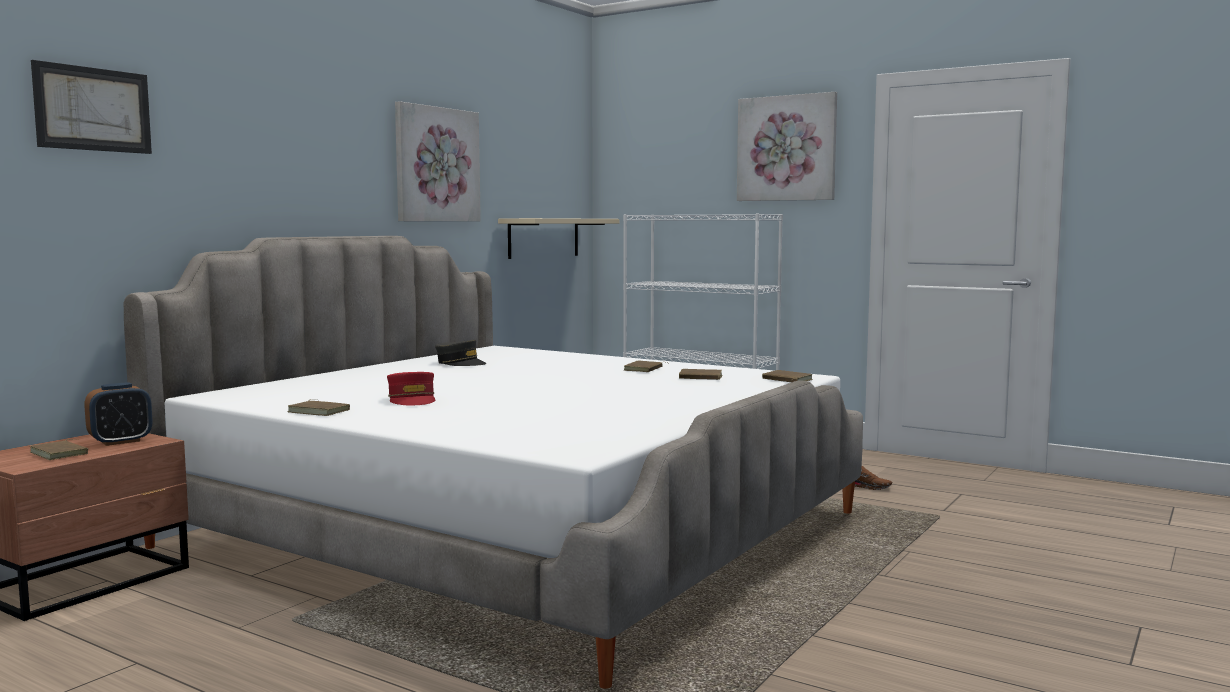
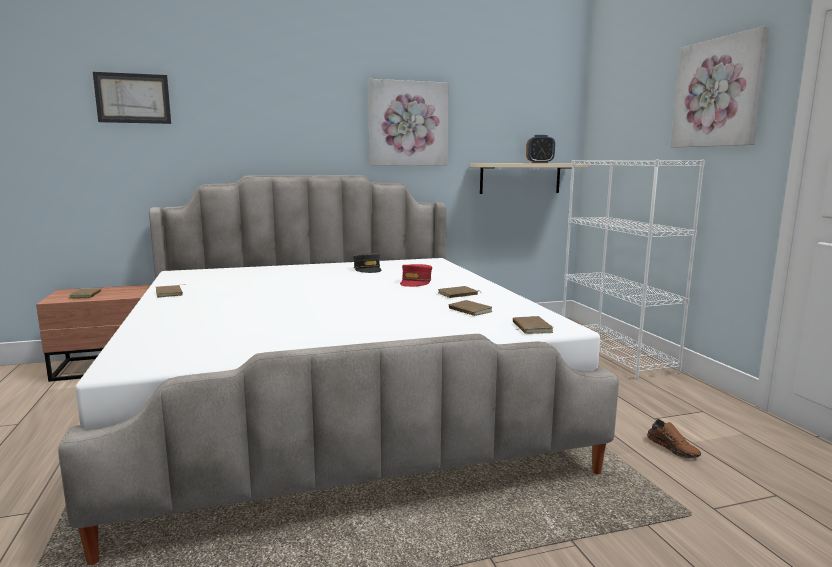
camera: 40 degrees right, 5 degrees up
(120, 441) = (125, 293): alarm clock -> alarm clock (539, 163)
(412, 400) = (236, 294): red cap -> red cap (415, 282)

